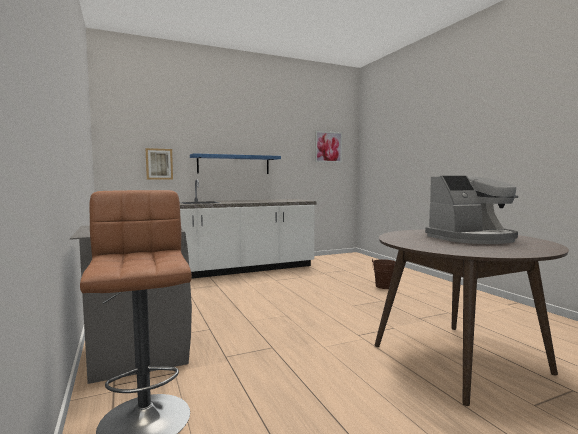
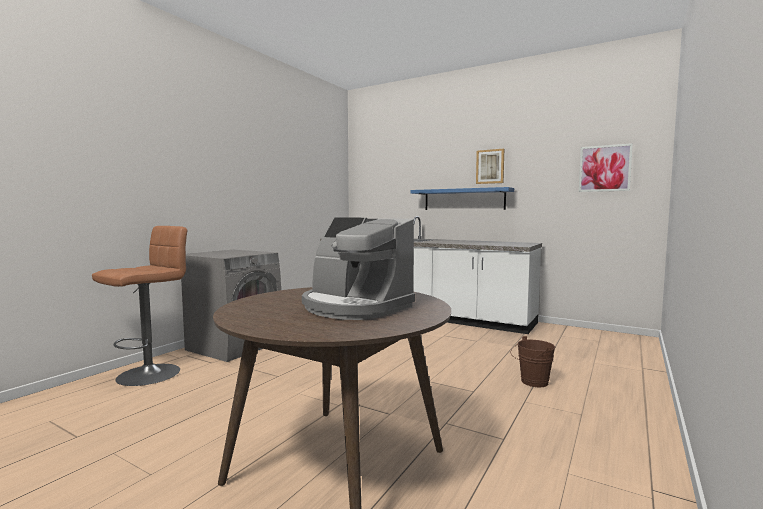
camera: 55 degrees right, 0 degrees up
(159, 164) = (393, 201): picture -> picture (490, 166)

